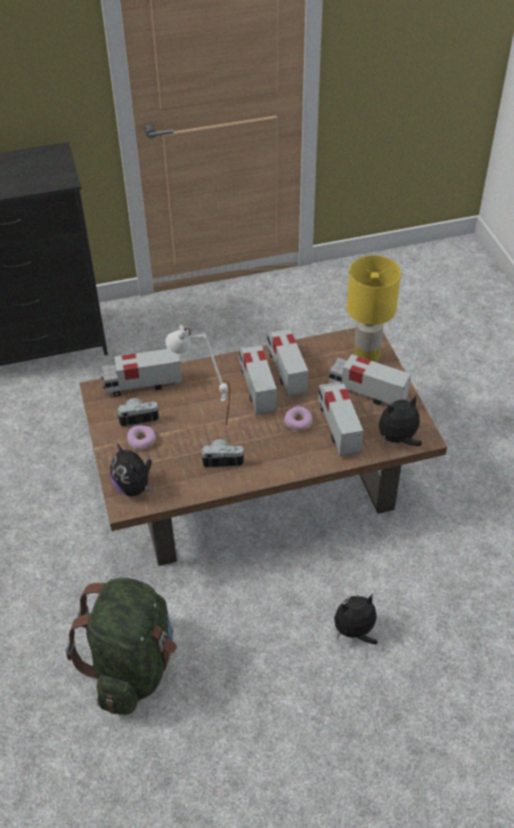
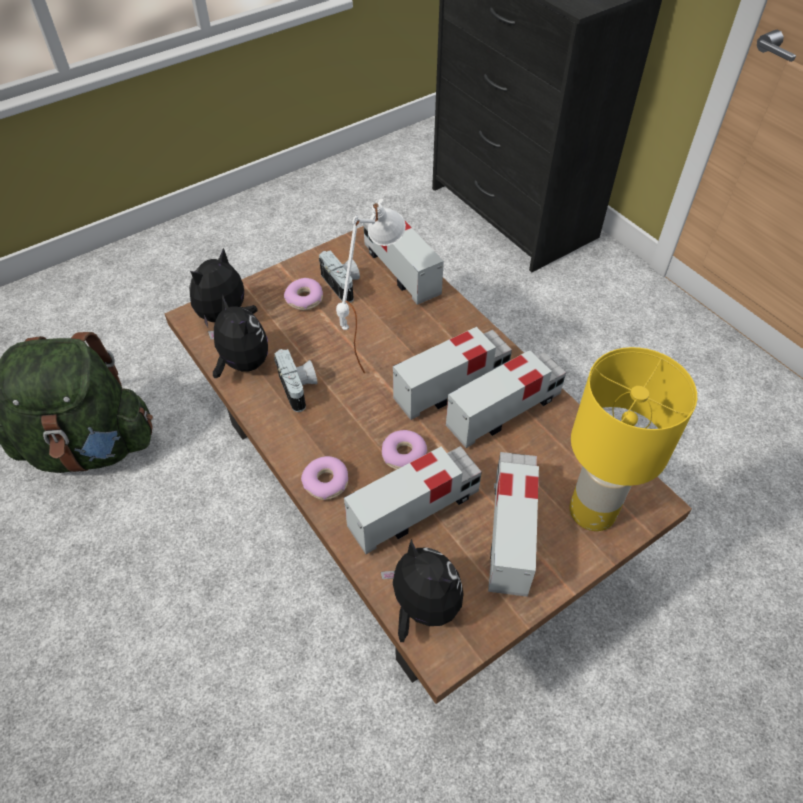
camera: 70 degrees right, 5 degrees up
(303, 461) = (326, 482): none -> donut
(355, 632) = (174, 681): plush toy -> plush toy (242, 364)

